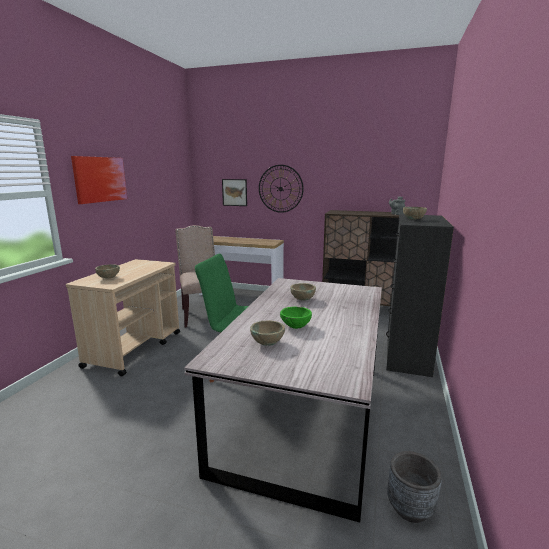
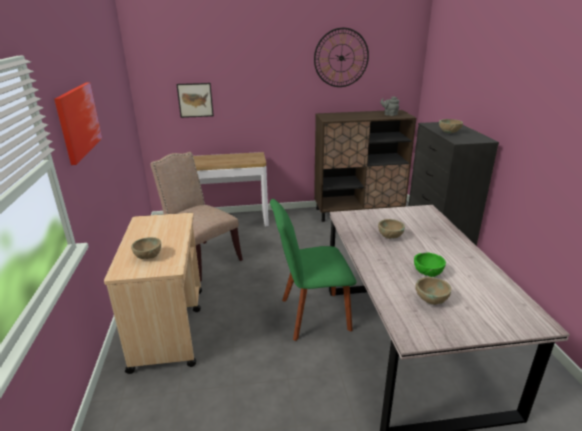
camera: 25 degrees left, 10 degrees up
(280, 188) = (255, 92): wall clock -> wall clock (341, 58)
(410, 508) = (545, 396): grey planter -> none

